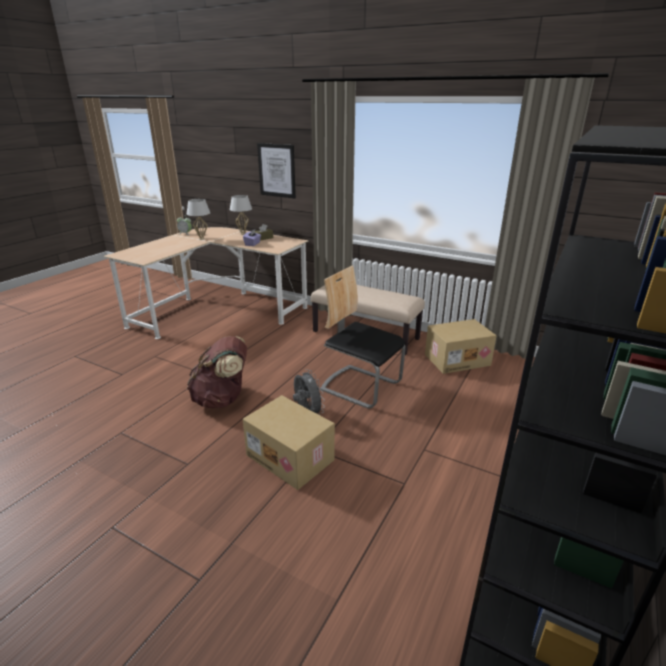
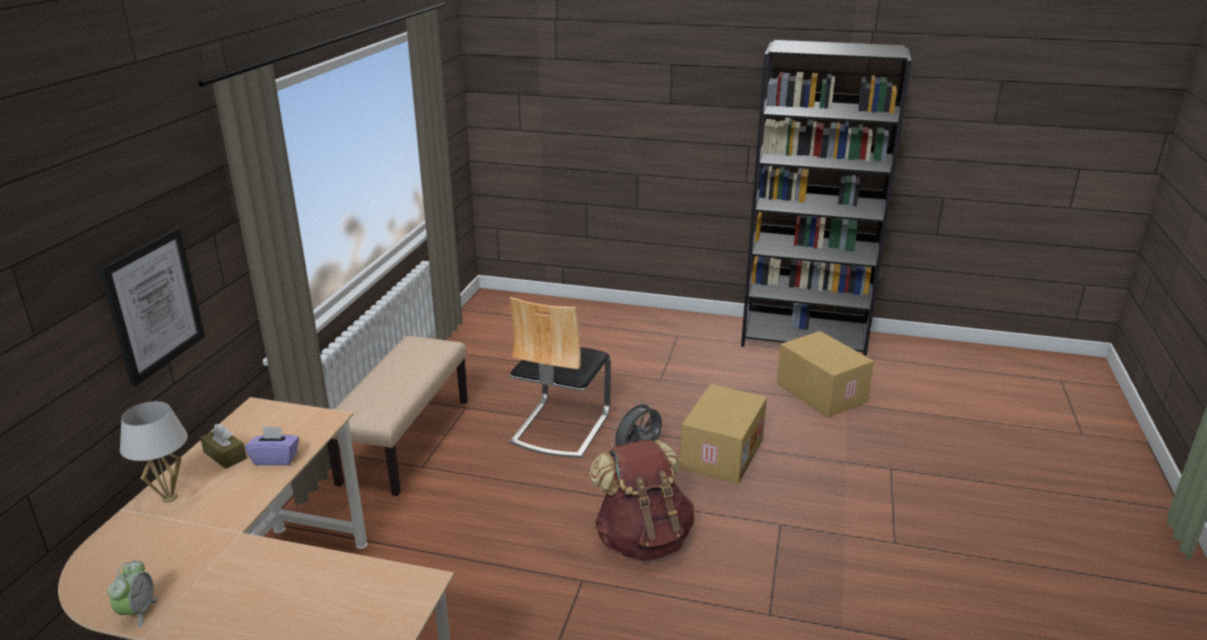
camera: 105 degrees left, 0 degrees up
(201, 239) = (212, 555): white table lamp -> none
(457, 359) = (469, 365): cardboard box -> cardboard box (819, 393)

